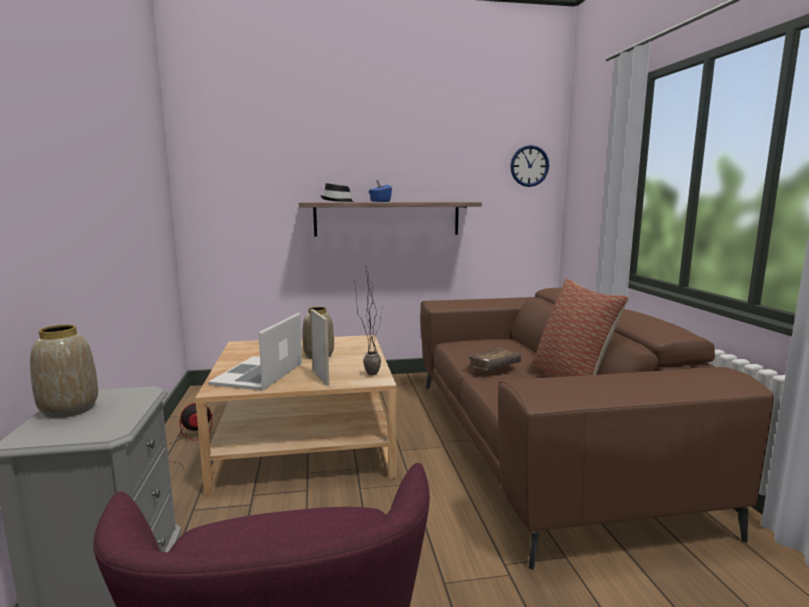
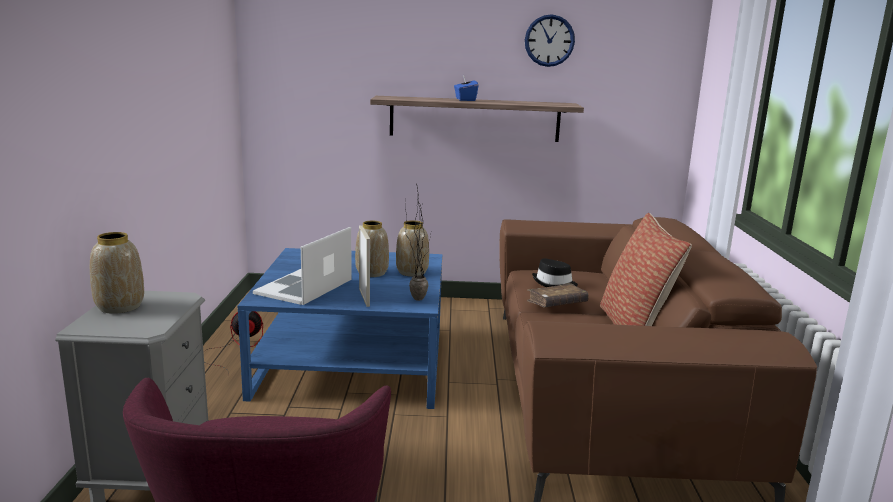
camera: 10 degrees right, 5 degrees up
(305, 442) = (352, 362): beige coffee table -> blue coffee table
(338, 202) = (416, 98): black hat -> black hat (554, 284)
(355, 352) = (411, 272): none -> vase
(529, 166) = (654, 62): wall clock -> wall clock (549, 40)

